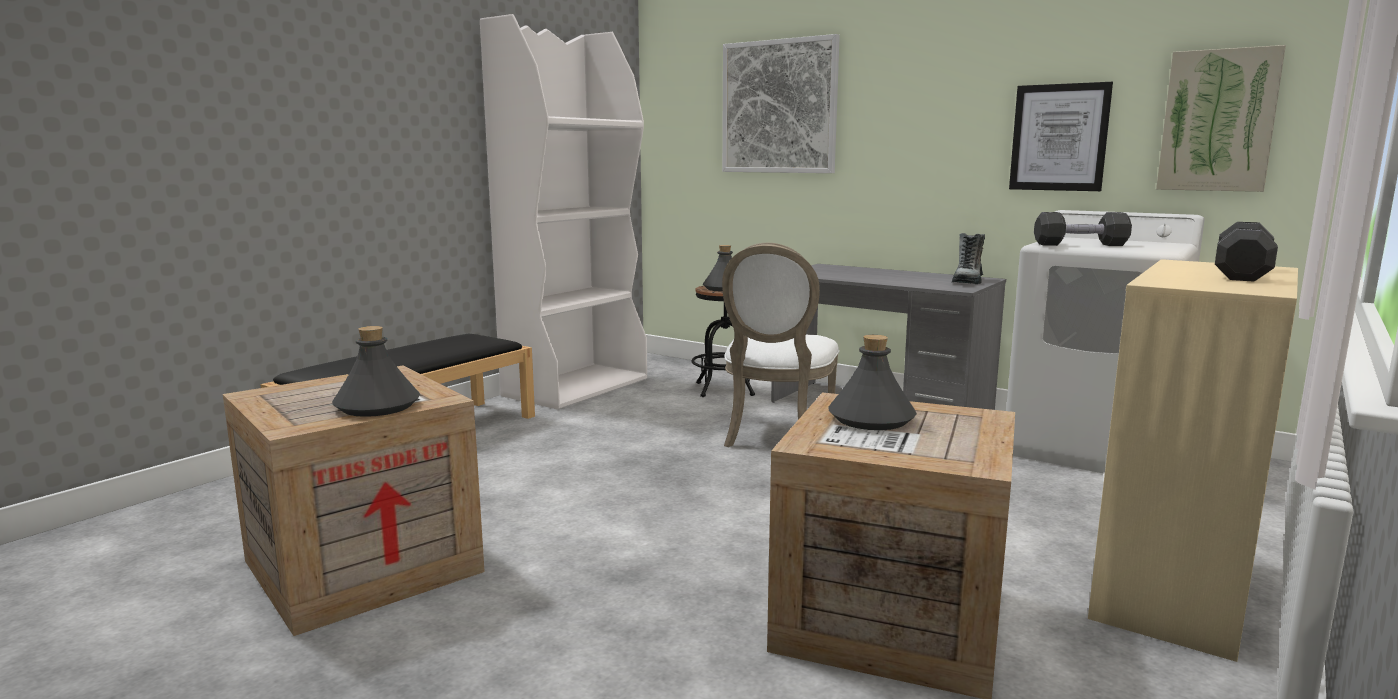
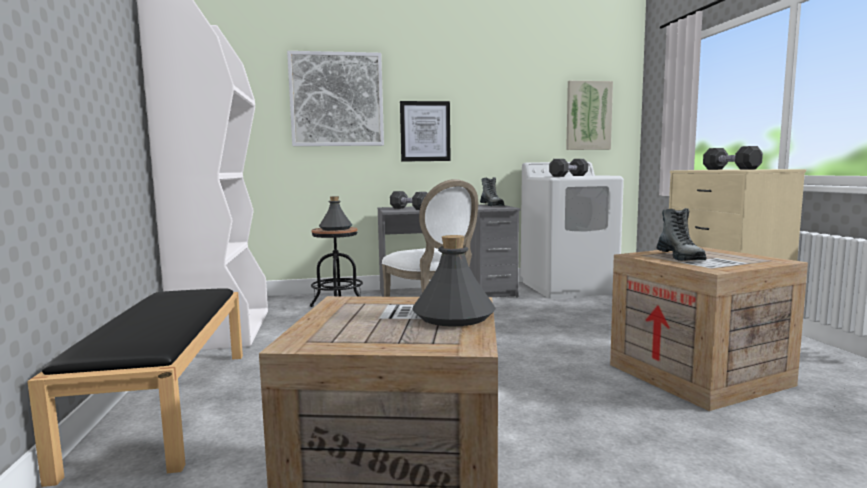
camera: 45 degrees left, 5 degrees down
(830, 272) = (410, 209): none -> black dumbbell
(872, 419) = (680, 257): grey bottle -> boot
(1059, 137) = (518, 123): picture -> picture (425, 131)

